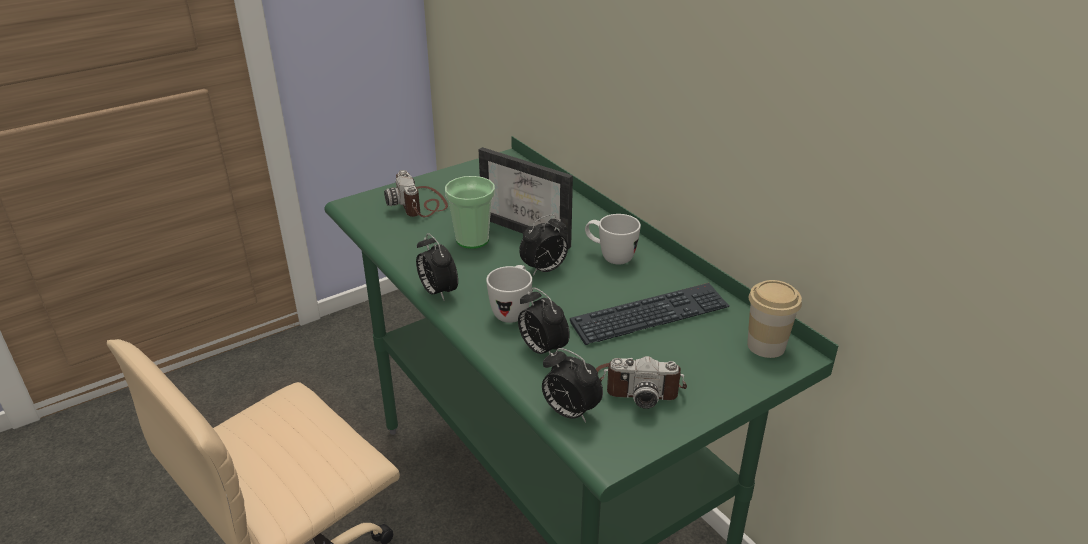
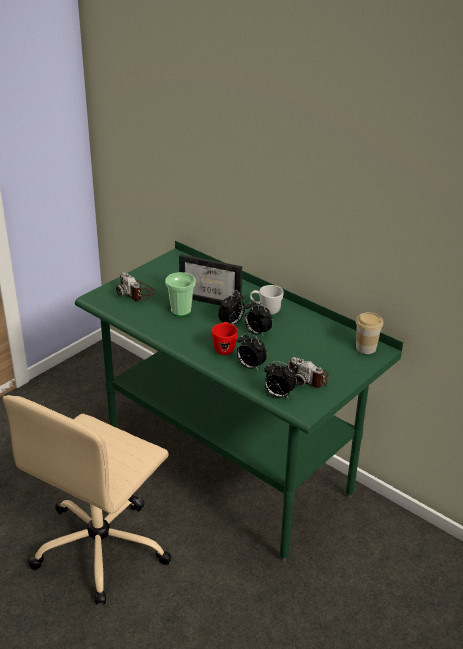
camera: 15 degrees left, 0 degrees up
(437, 292) = (176, 344): alarm clock -> alarm clock (257, 333)
(513, 311) = (224, 348): white mug -> red mug
(639, 385) = (308, 377): camera -> camera turned 45 degrees clockwise
(650, 316) = (300, 341): keyboard -> none

